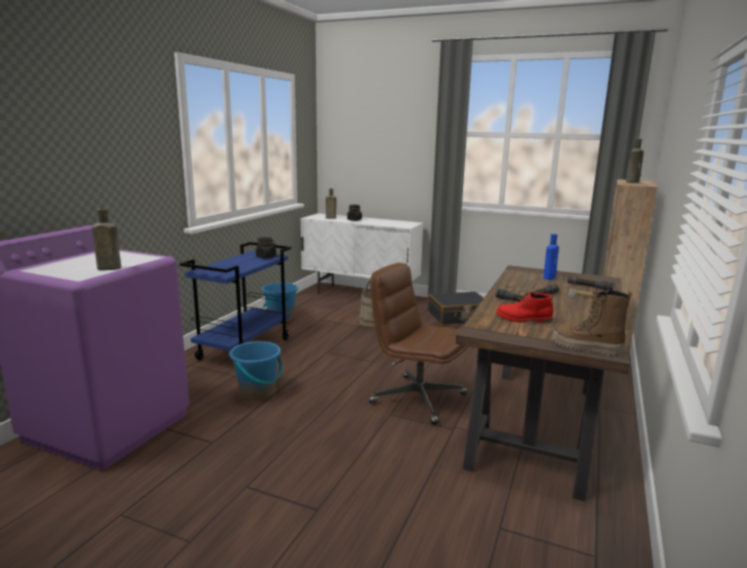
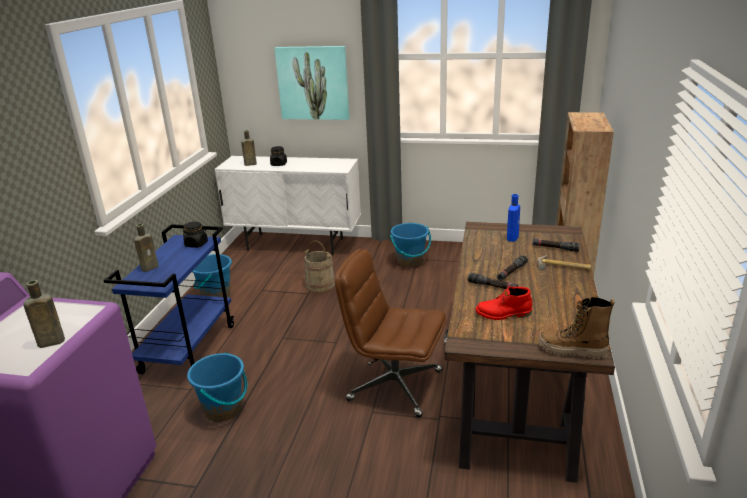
camera: 10 degrees left, 10 degrees up
(392, 154) = (313, 83): none -> picture
(458, 316) = (410, 261): black suitcase -> blue bucket
(632, 182) = (586, 120): brown bottle -> brown bottle (151, 267)

